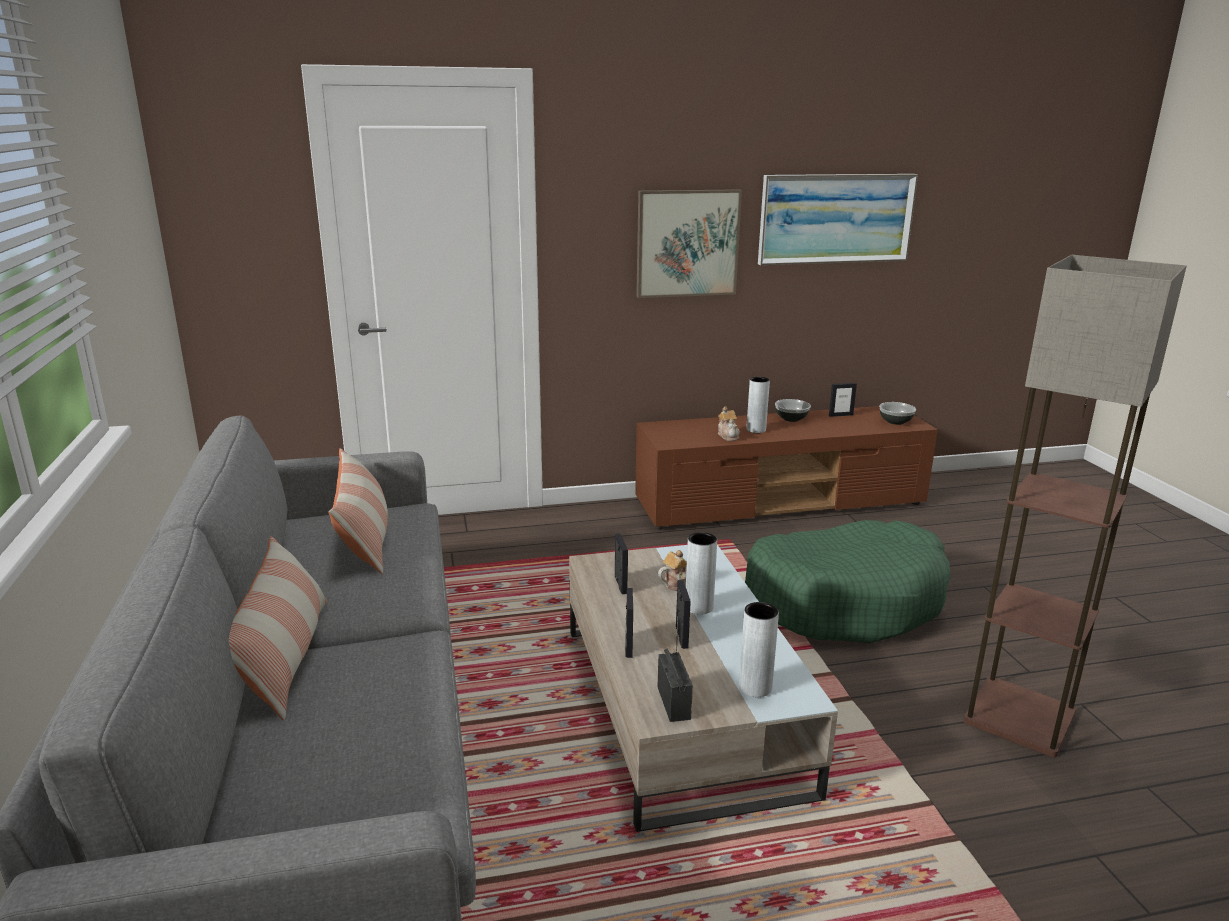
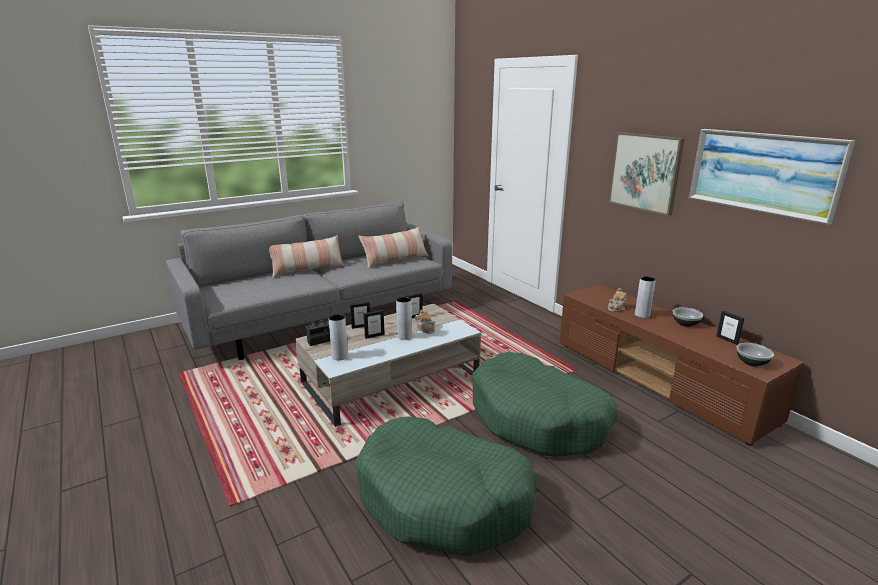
camera: 70 degrees right, 0 degrees up
(1021, 718) = (444, 499): floor lamp -> green dog bed

